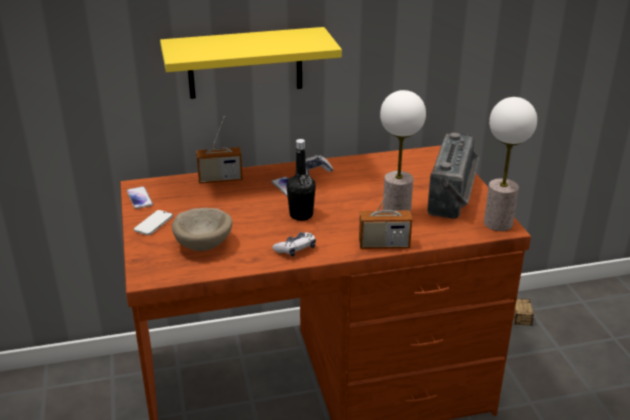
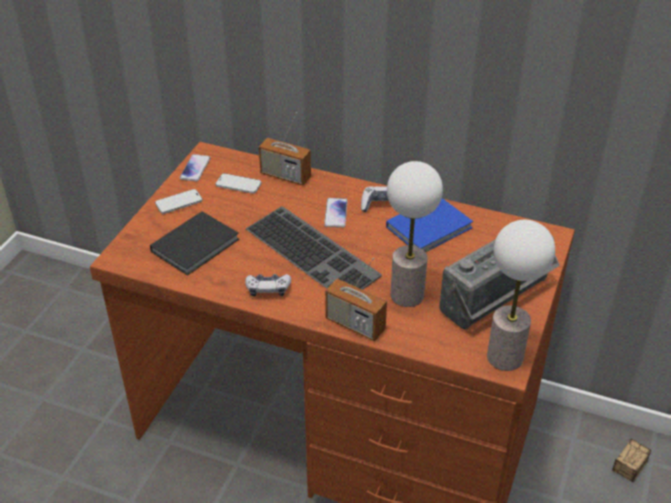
camera: 35 degrees right, 10 degrees up
(189, 196) = (238, 185): none -> phone
(204, 244) = (197, 245): beige bowl -> black book
(245, 63) = (334, 60): yellow shelf -> none
(301, 215) = (314, 252): black bottle -> keyboard
(363, 173) = (431, 227): none -> blue book

